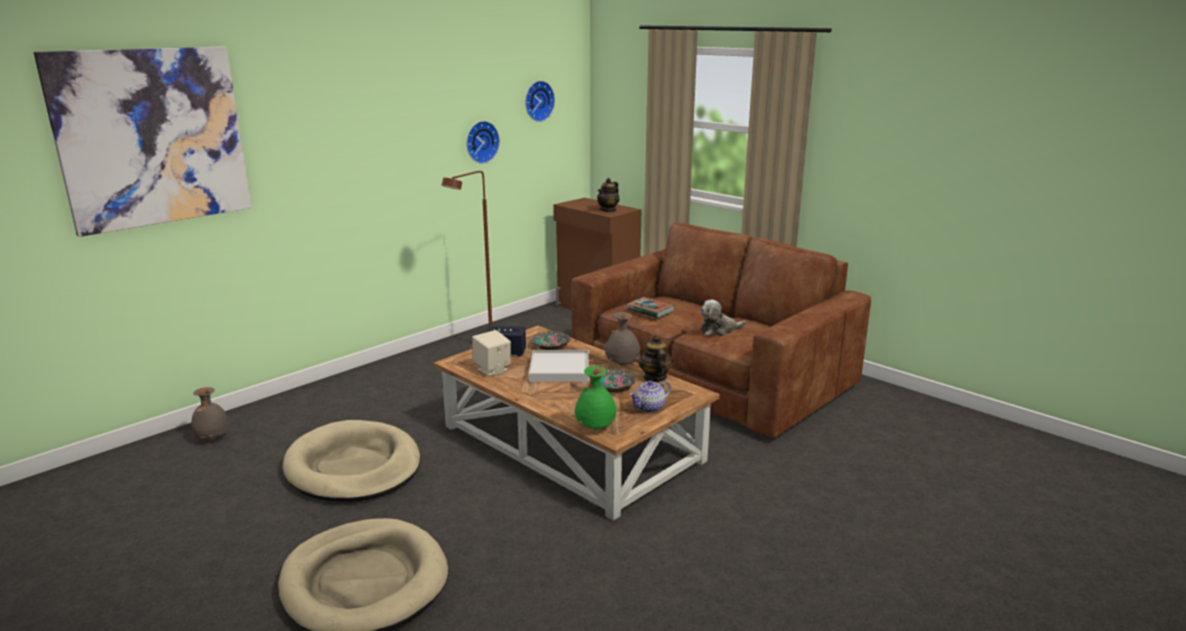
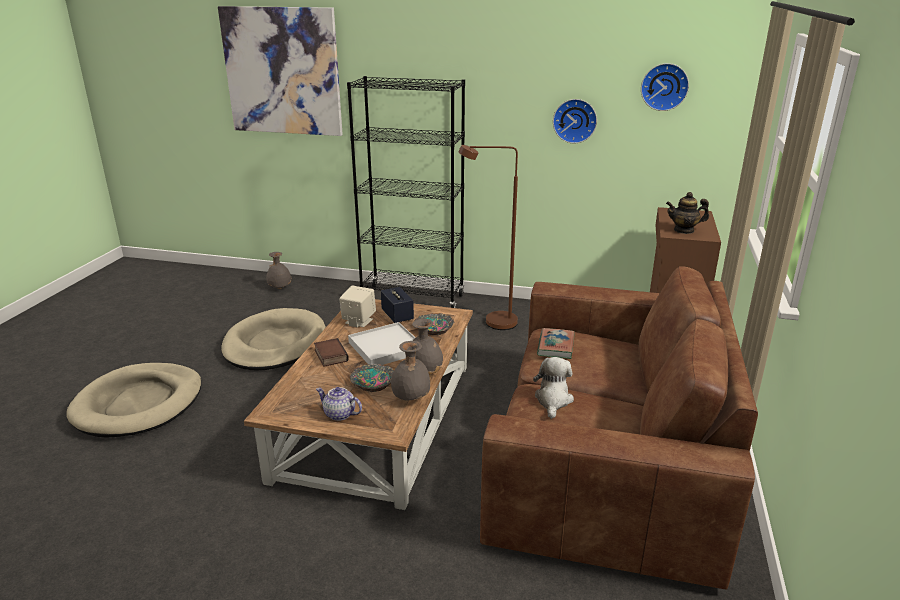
camera: 60 degrees right, 5 degrees up
(375, 375) = (412, 298): none -> black bookcase
(543, 394) = (330, 355): none -> book
(595, 427) = (281, 398): green vase -> none
(655, 378) = (410, 398): teapot -> grey vase
(719, 330) = (553, 400): plush toy -> plush toy turned 60 degrees clockwise

